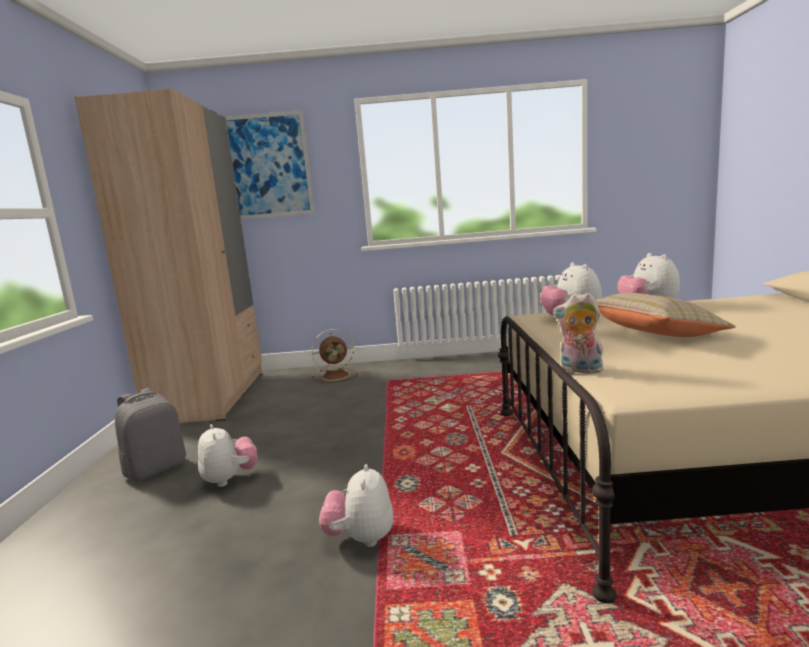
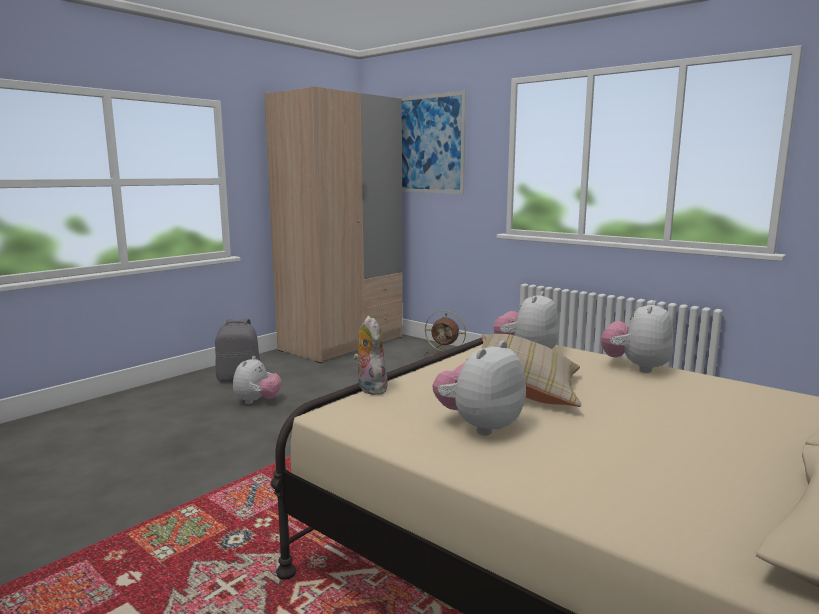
camera: 40 degrees right, 0 degrees up
(361, 538) = (248, 467): plush toy -> plush toy (479, 426)

